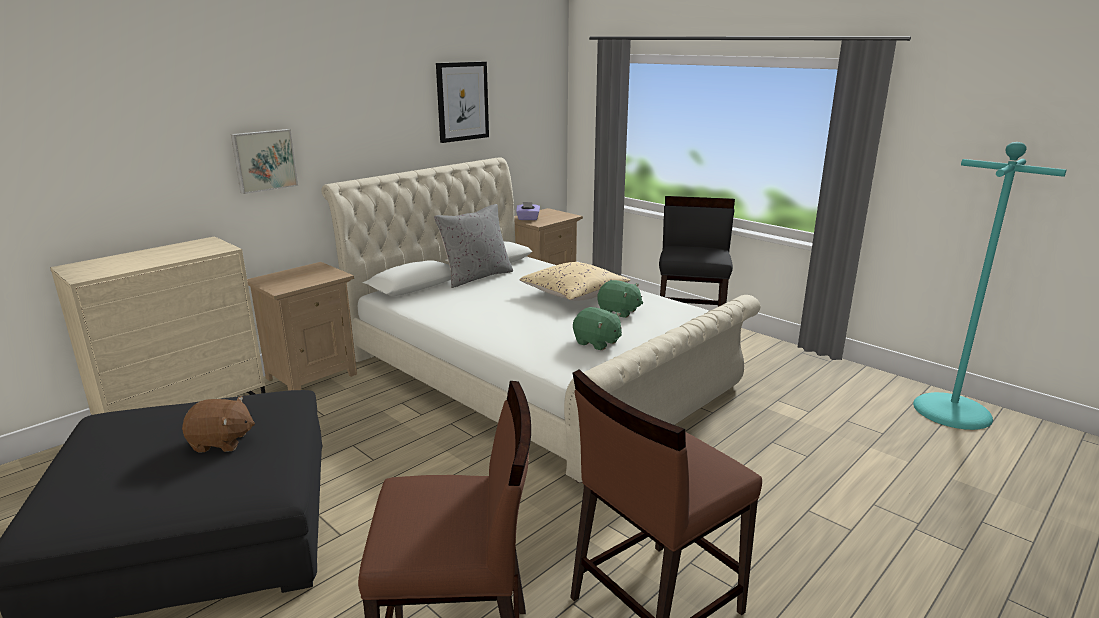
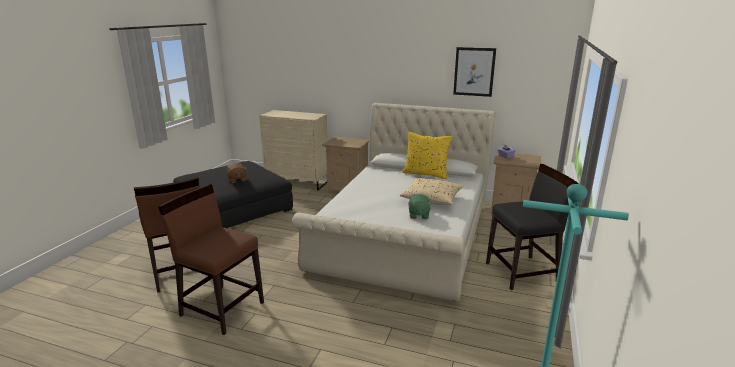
camera: 65 degrees right, 0 degrees up
(264, 160) = (352, 86): picture -> none
(476, 277) = (426, 174): grey pillow -> yellow pillow
(597, 342) = (366, 217): green plush toy -> none

